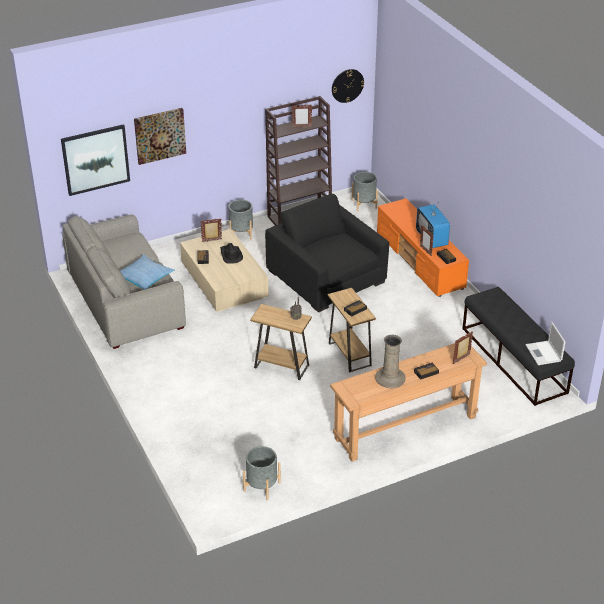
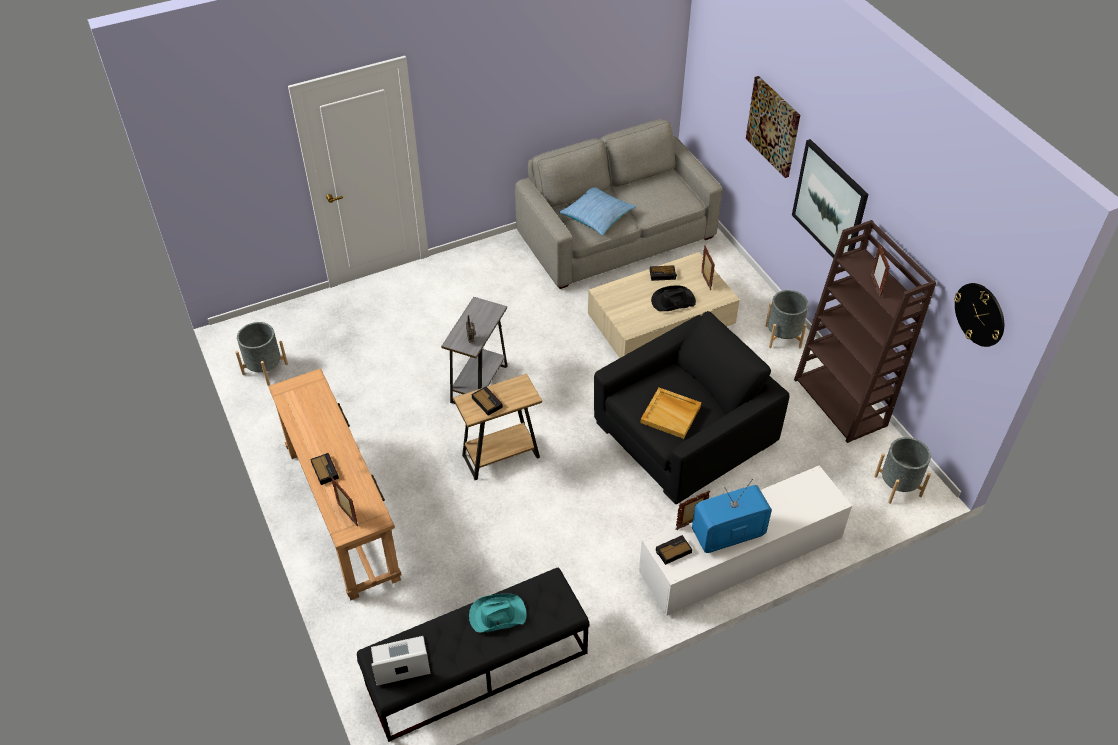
camera: 90 degrees right, 10 degrees up
(95, 159) = (720, 88): picture -> picture (829, 204)
(281, 366) = (479, 384): brown side table -> grey side table
(346, 251) = (671, 414): none -> beige tray
(390, 378) = (319, 429): beige vase -> none
(420, 261) = (740, 557): orange tv stand -> white tv stand
(504, 318) = (497, 615): none -> turquoise hat

